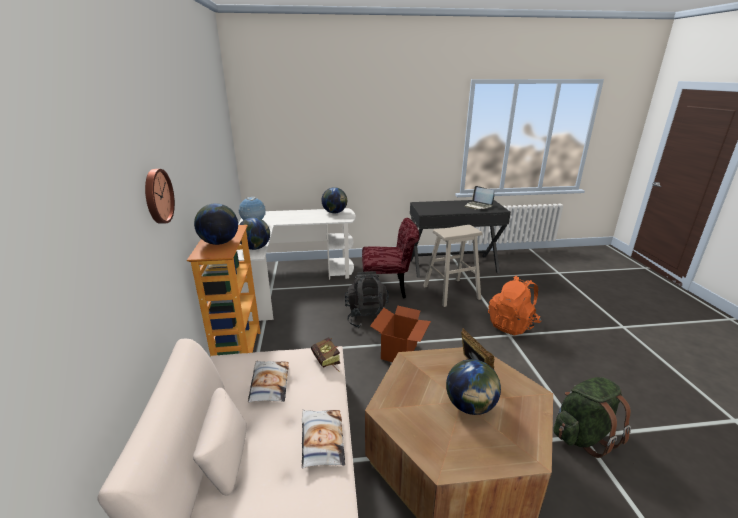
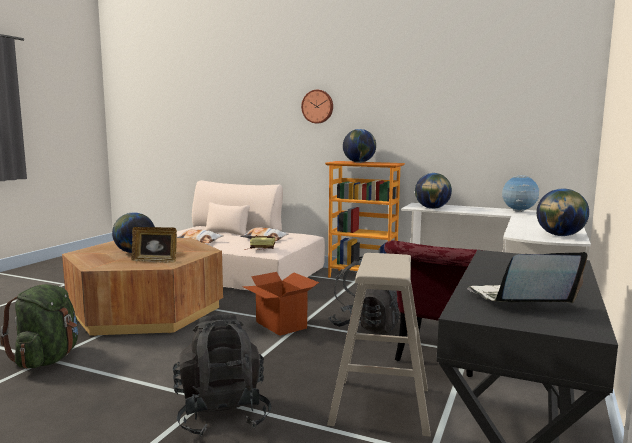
camera: 120 degrees right, 15 degrees down
(512, 325) = (222, 415): orange backpack -> black backpack

